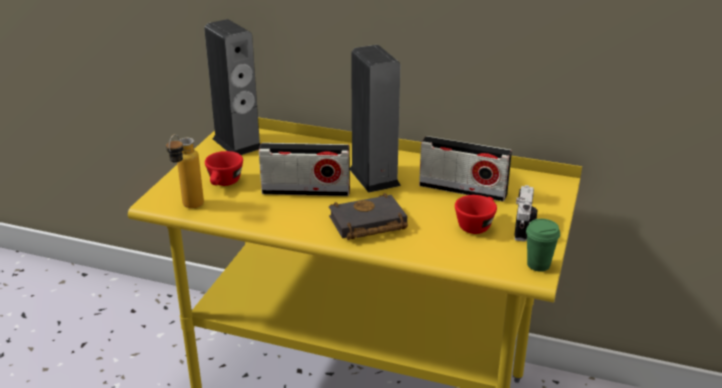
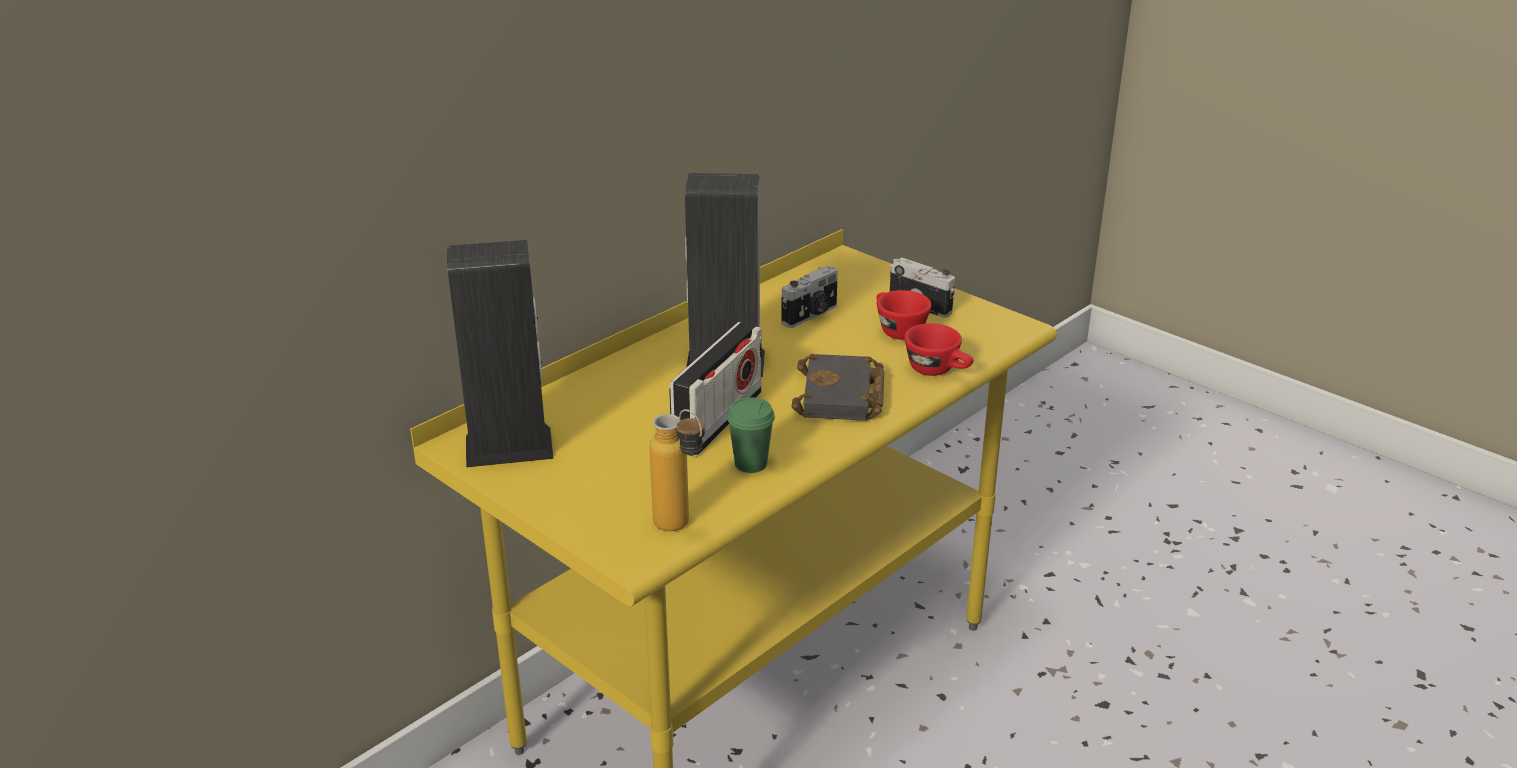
camera: 65 degrees left, 0 degrees up
(224, 183) = (632, 483): red cup -> red cup (938, 370)
(462, 190) = (811, 315): radio -> camera
(538, 265) = (1002, 320): green cup -> green cup (751, 464)

